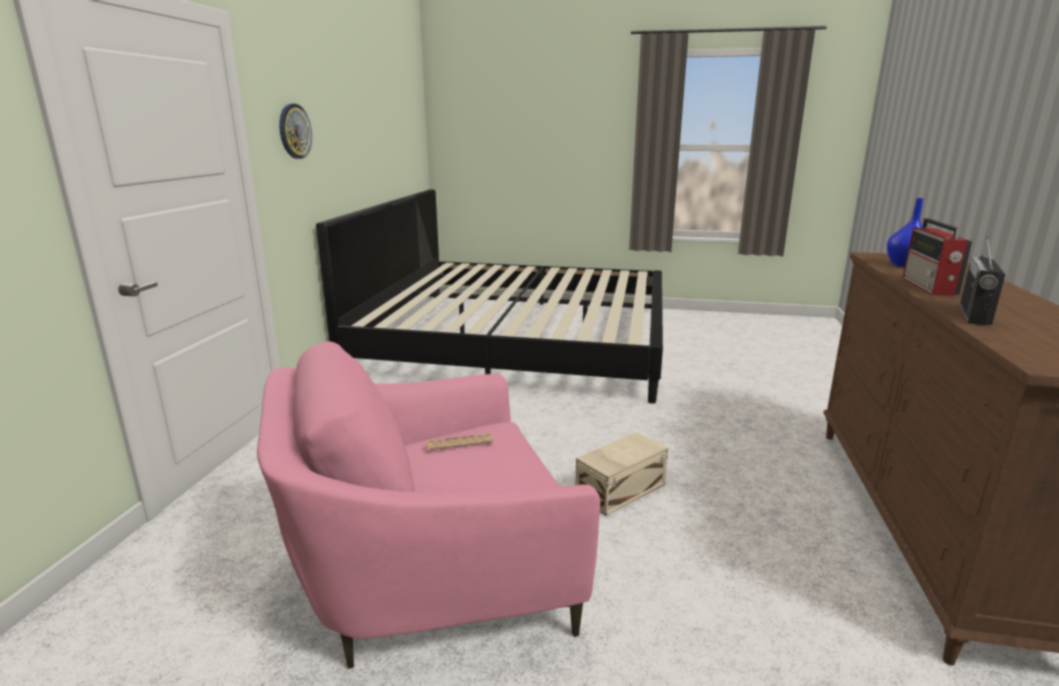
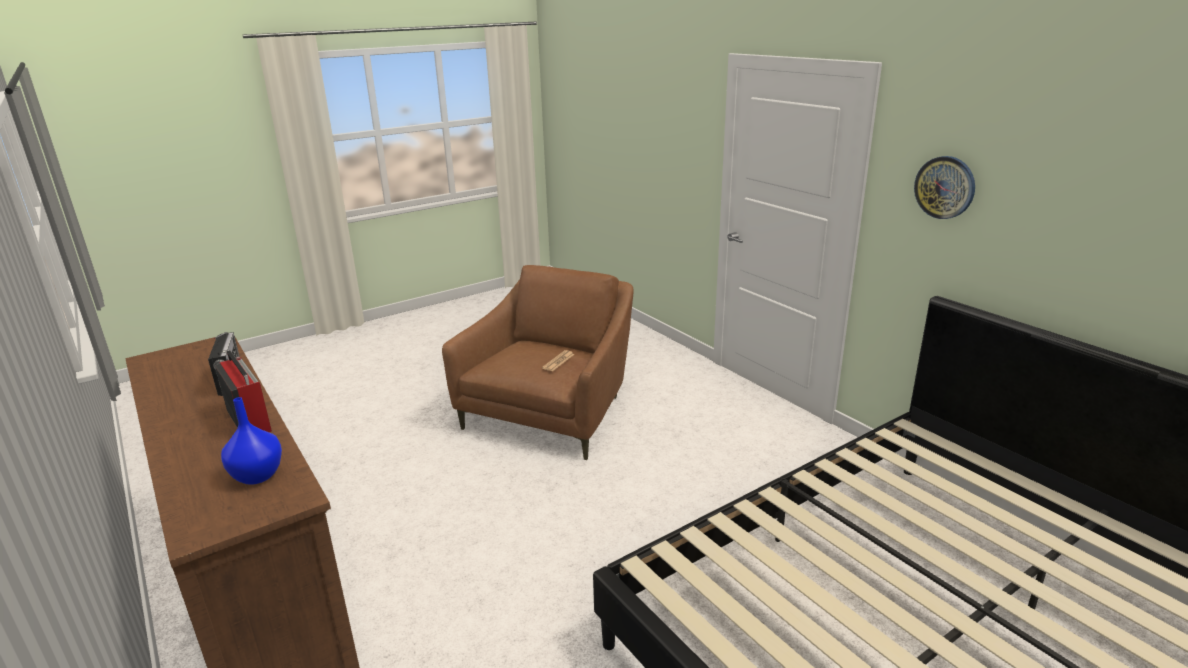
camera: 135 degrees right, 5 degrees up
(431, 578) = (552, 411): pink armchair -> brown armchair
(618, 490) = (519, 507): beige storage box -> none

